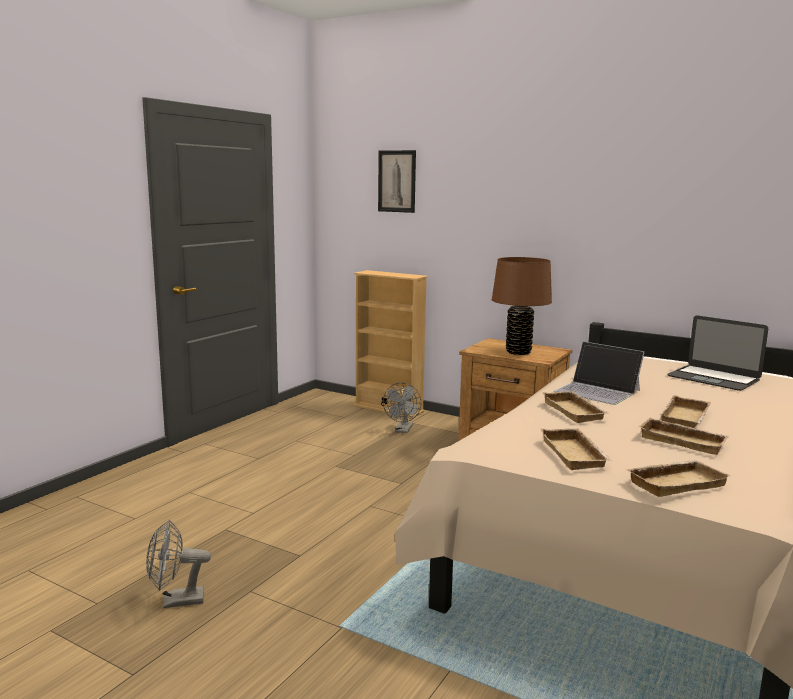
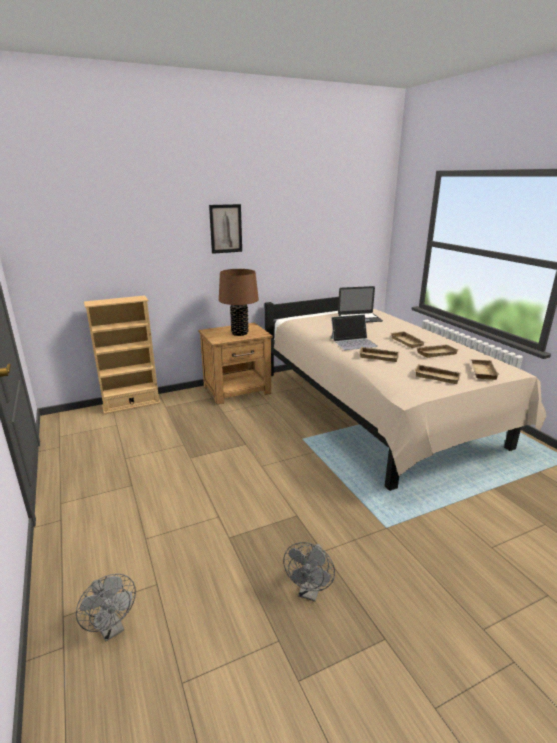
camera: 55 degrees left, 10 degrees up
(397, 181) = (98, 220): picture -> picture (226, 228)
(403, 430) = (173, 414): grey fan -> grey fan (111, 628)

